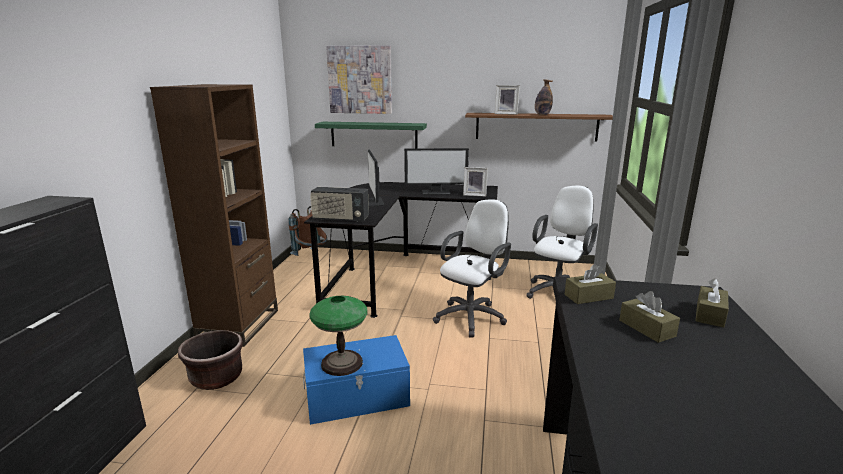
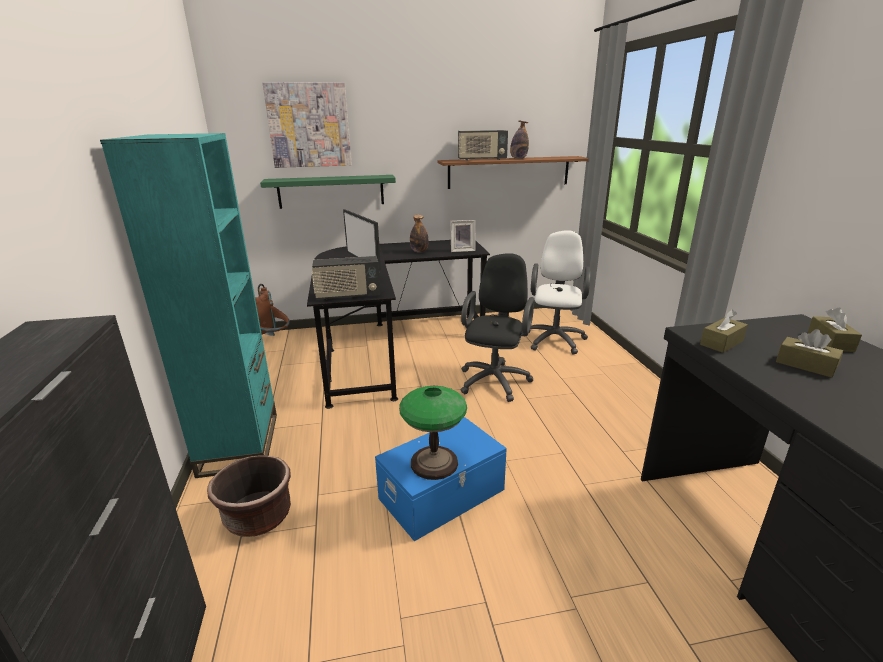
camera: 20 degrees left, 5 degrees up
(239, 325) = (240, 444): brown bookcase -> turquoise bookcase
(436, 192) = (419, 251): monitor -> bottle
(472, 316) = (495, 379): white office chair -> black office chair
(506, 114) = (481, 159): picture frame -> radio

